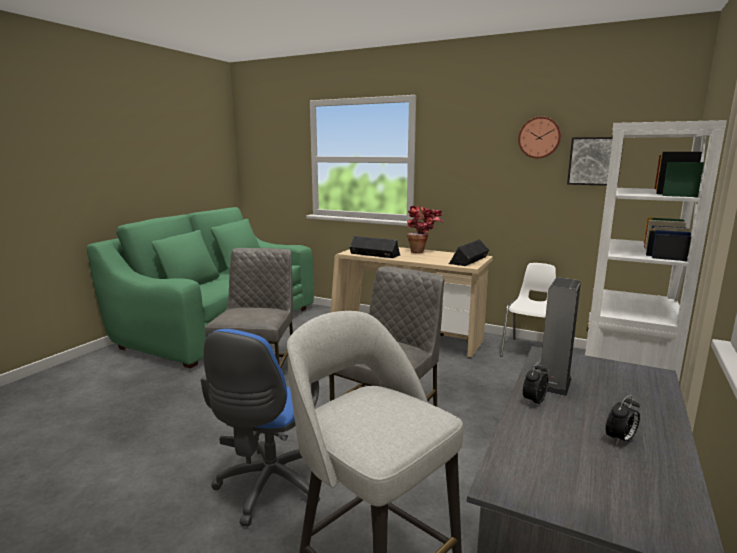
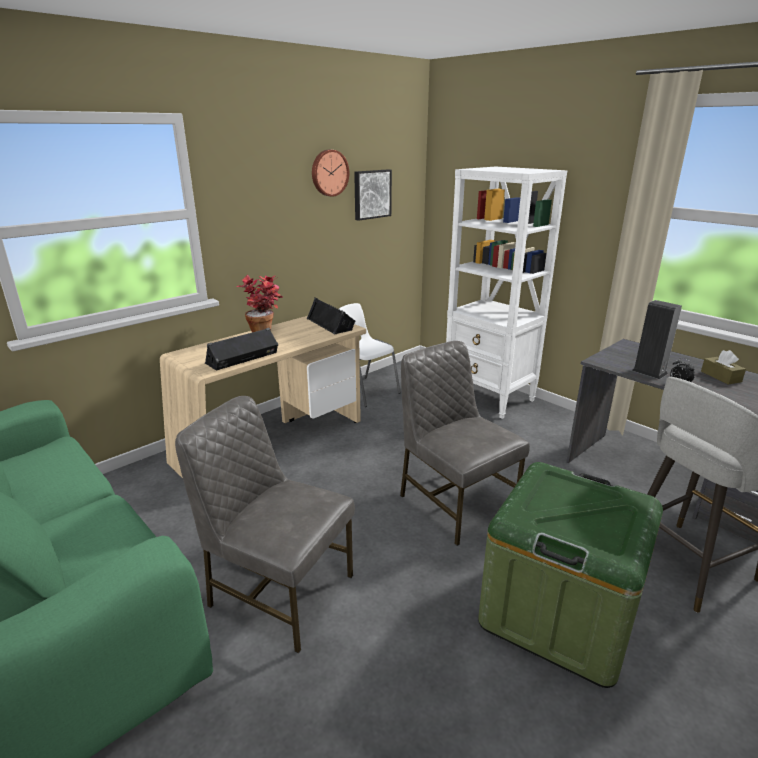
camera: 70 degrees left, 10 degrees up
(268, 488) = (559, 612): blue office chair -> green storage box
(620, 440) = (720, 376): alarm clock -> brown tissue box

